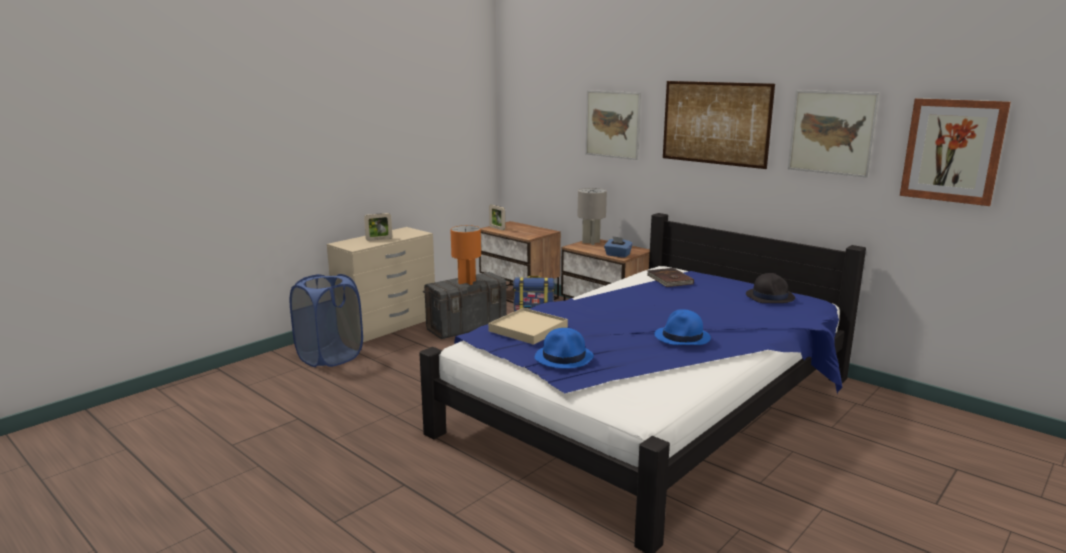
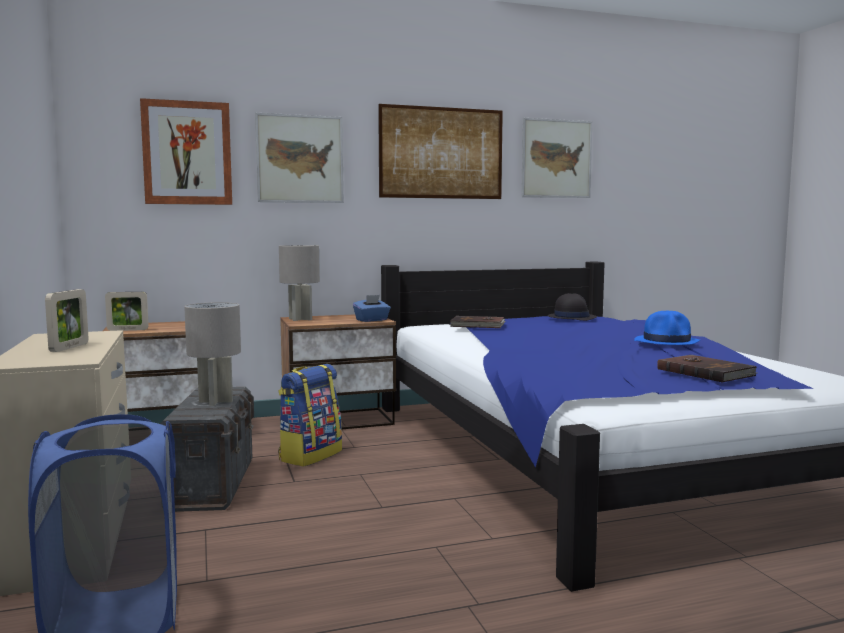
camera: 60 degrees left, 10 degrees down
(466, 282) = (215, 401): orange table lamp -> grey table lamp
(528, 329) = (591, 370): beige tray -> none
(564, 357) = (705, 372): blue hat -> brown book
(952, 151) = (644, 169): picture -> picture (187, 153)

